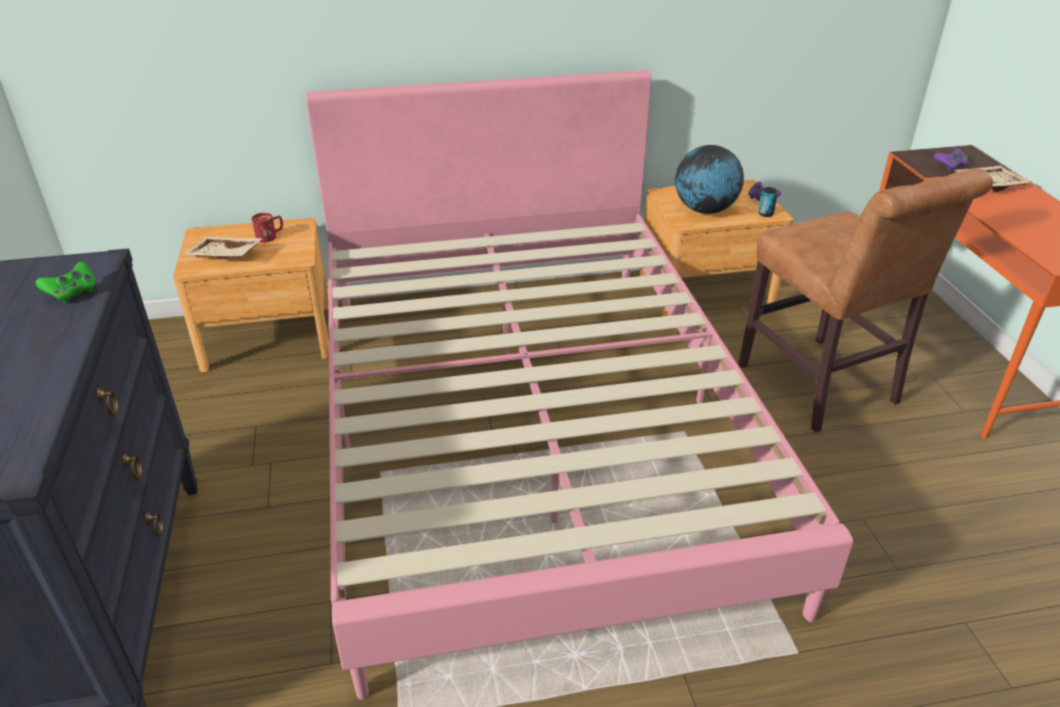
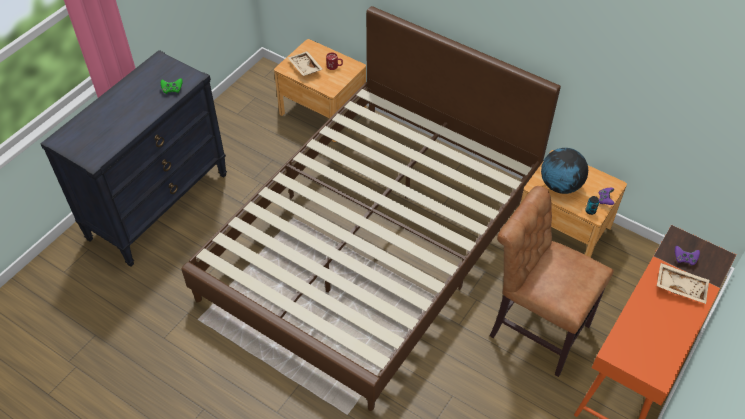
camera: 45 degrees right, 15 degrees up
(531, 428) = (373, 242): pink bed -> brown bed
(822, 388) = (534, 328): brown chair -> brown chair turned 105 degrees clockwise

